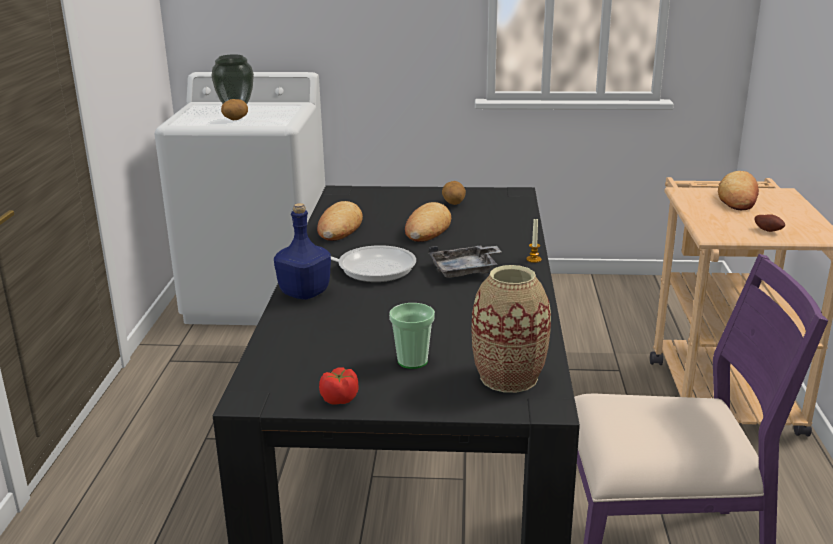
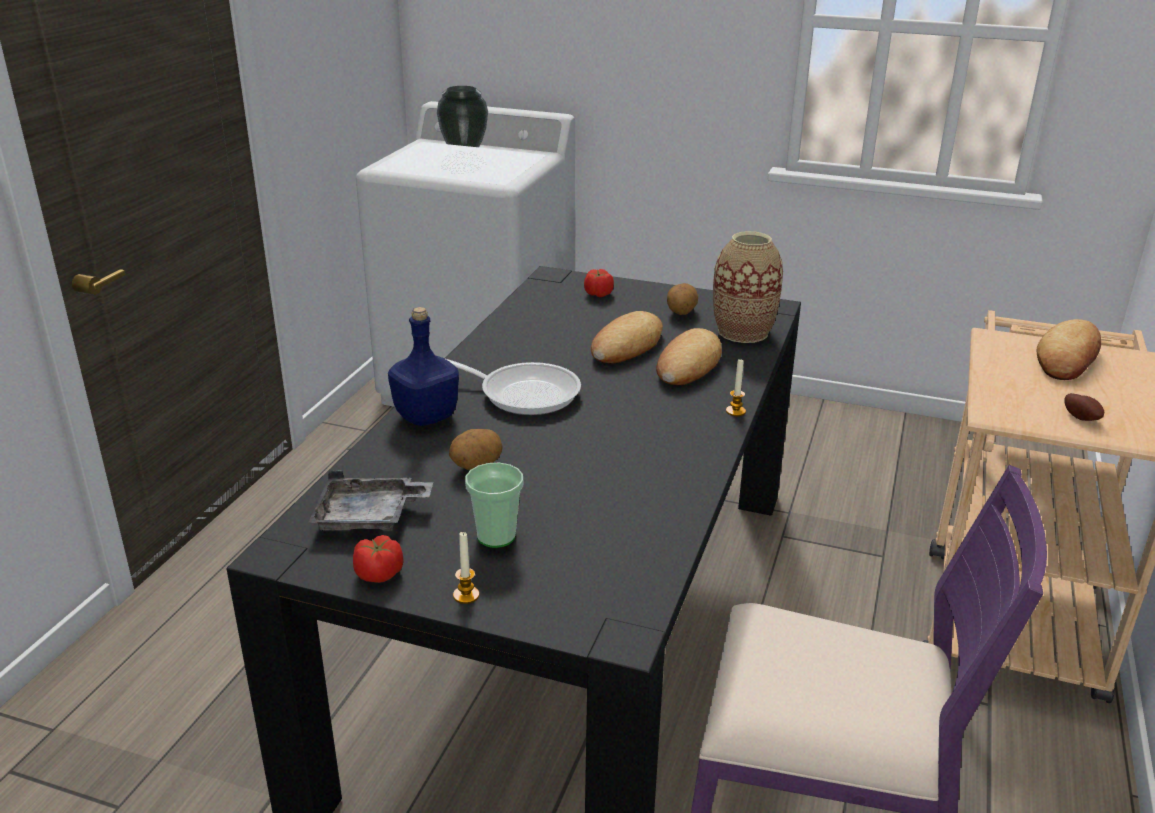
camera: 15 degrees right, 5 degrees up
(235, 119) = (452, 169): potato -> potato (476, 466)
(339, 228) = (521, 329): bread -> bread (688, 365)
(384, 199) = (598, 294): none -> tomato
(416, 401) = (466, 595): none -> candle
(465, 270) = (638, 414): grey tray -> grey tray (369, 517)
(508, 377) = (599, 583): vase -> vase (743, 332)

